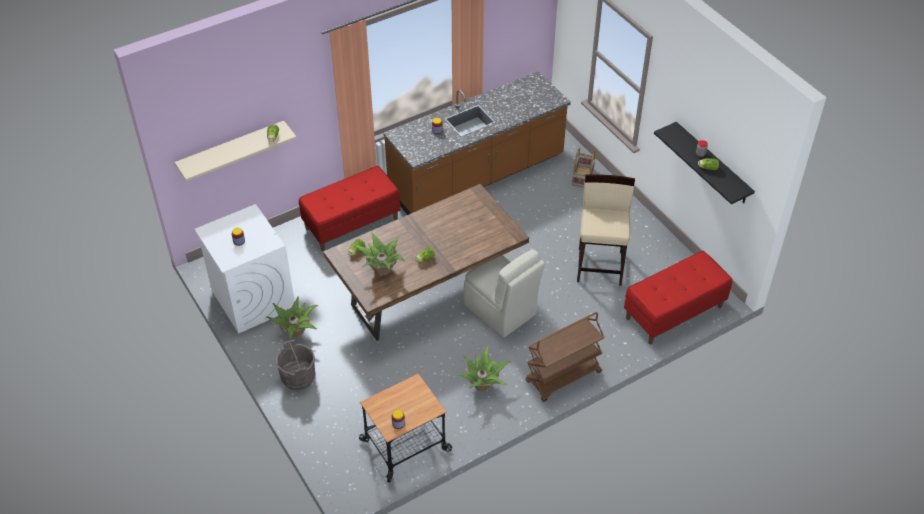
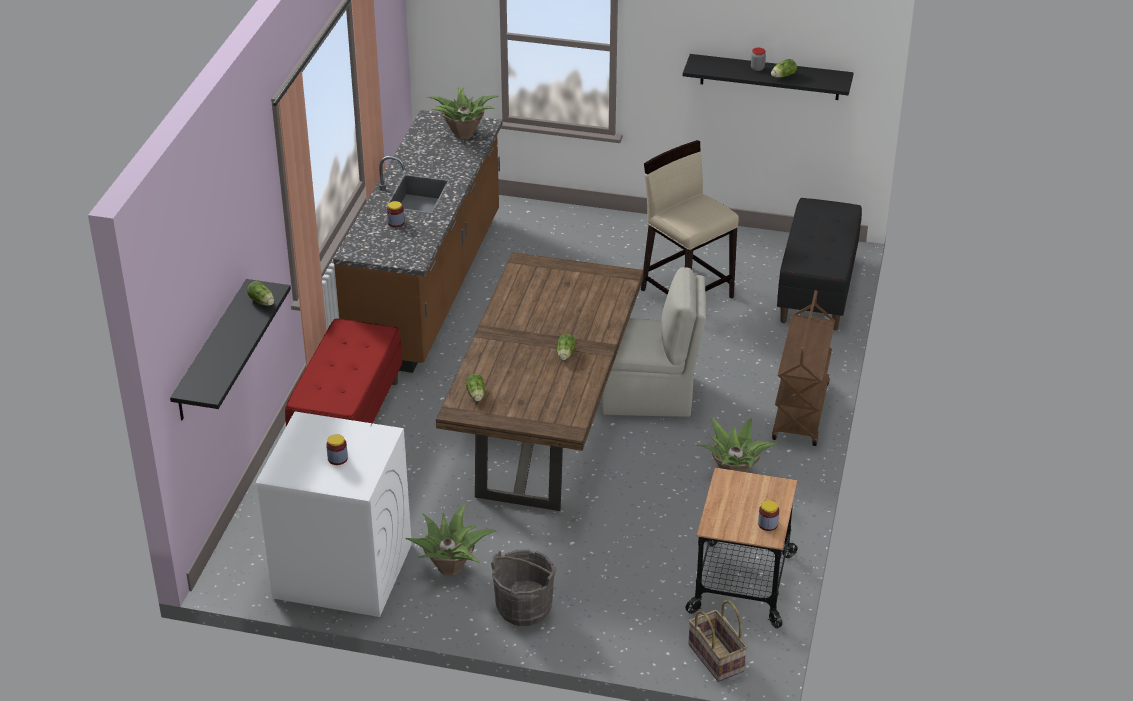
camera: 45 degrees left, 10 degrees down
(231, 149) = (211, 351): beige shelf -> black shelf
(382, 269) = (533, 393): potted plant -> potted plant (462, 133)
(583, 177) = (547, 223): basket -> basket (717, 657)
(674, 313) = (817, 289): red bench -> black bench

